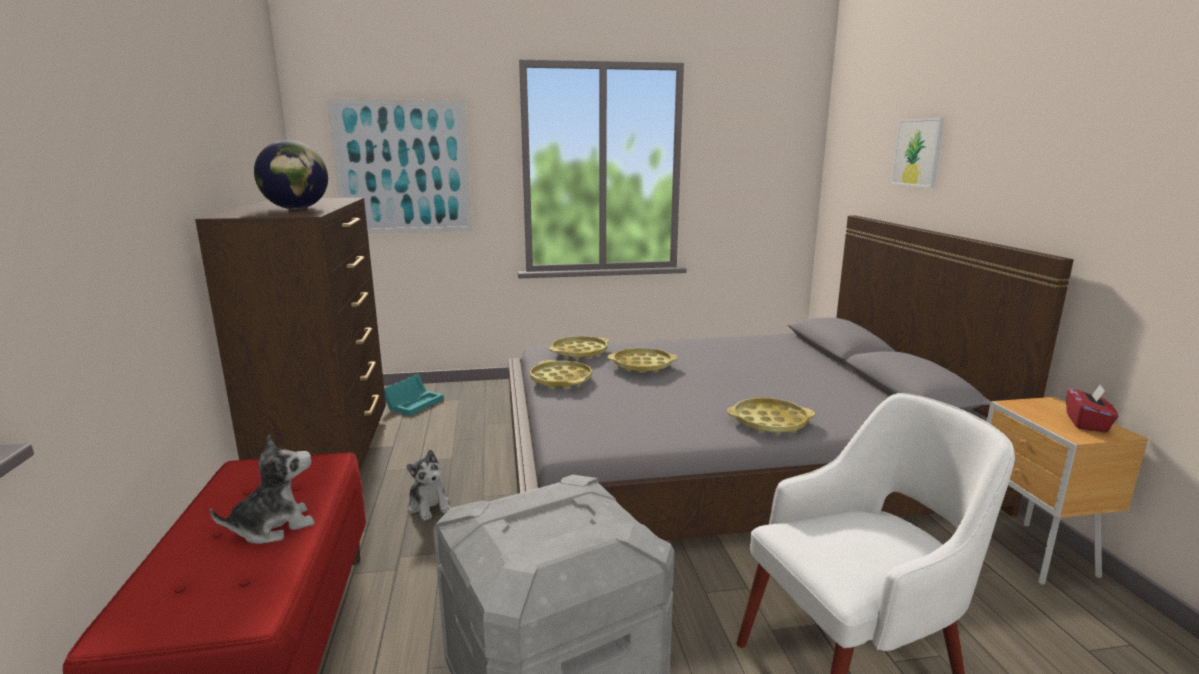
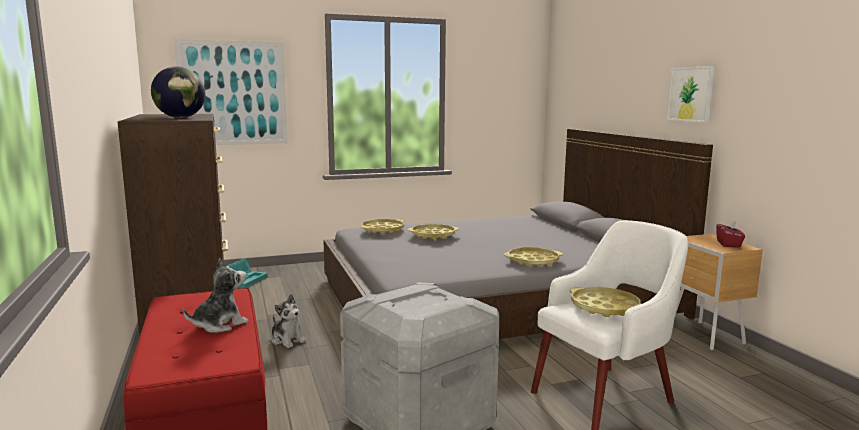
camera: 10 degrees left, 5 degrees down
(561, 379) = (376, 245): yellow tray -> yellow tray (604, 307)
(917, 152) = (612, 83): picture -> picture (691, 94)

